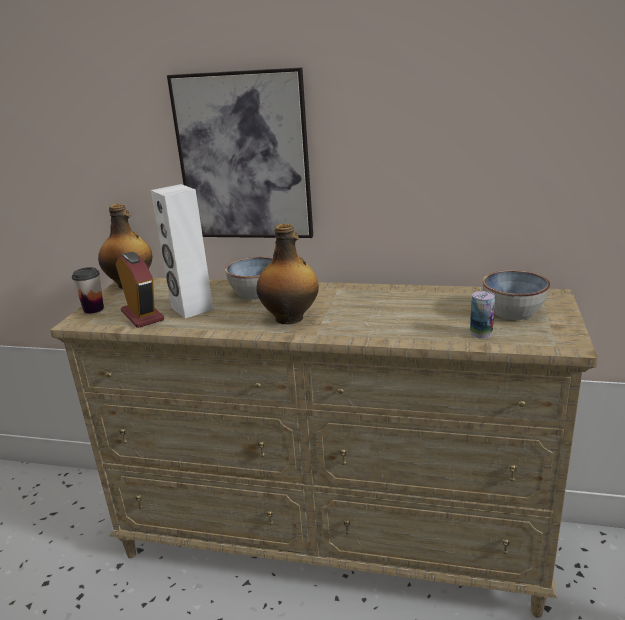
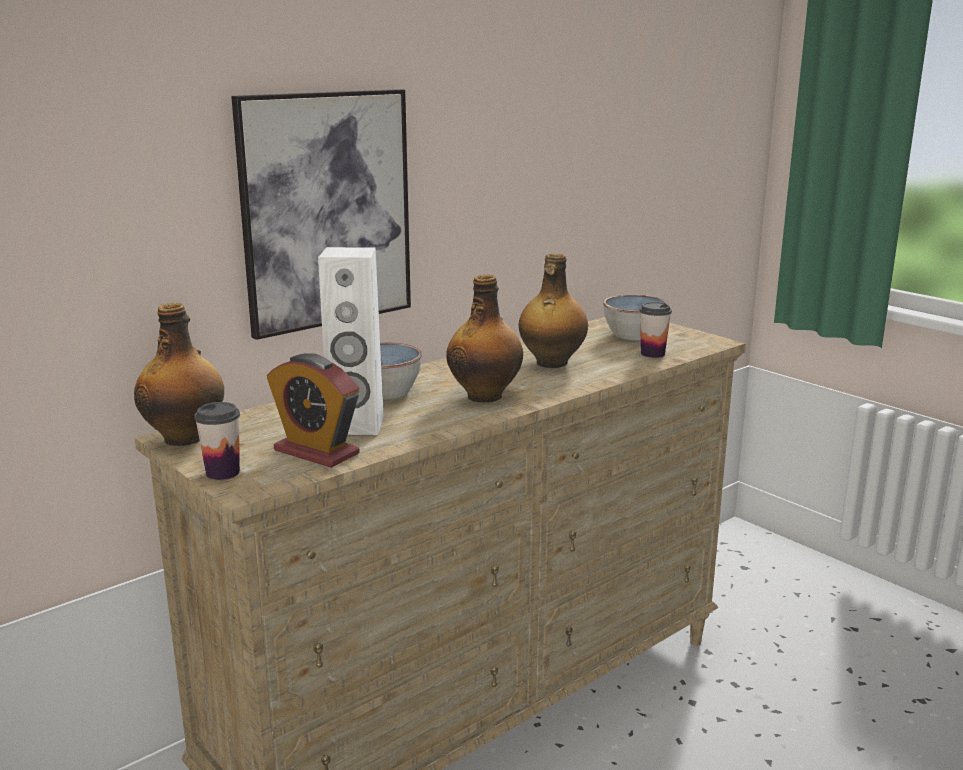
camera: 55 degrees left, 5 degrees down
(142, 316) = (316, 452): alarm clock -> alarm clock turned 150 degrees counterclockwise
(389, 311) = (551, 363): none -> bottle
(481, 333) = (652, 354): can -> cup

